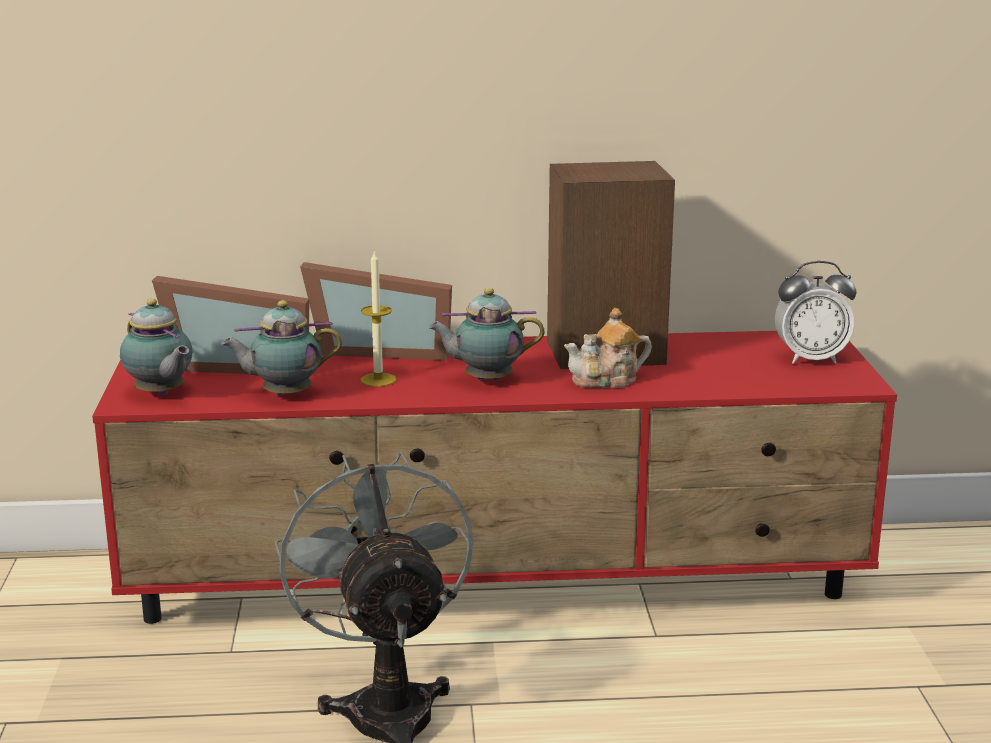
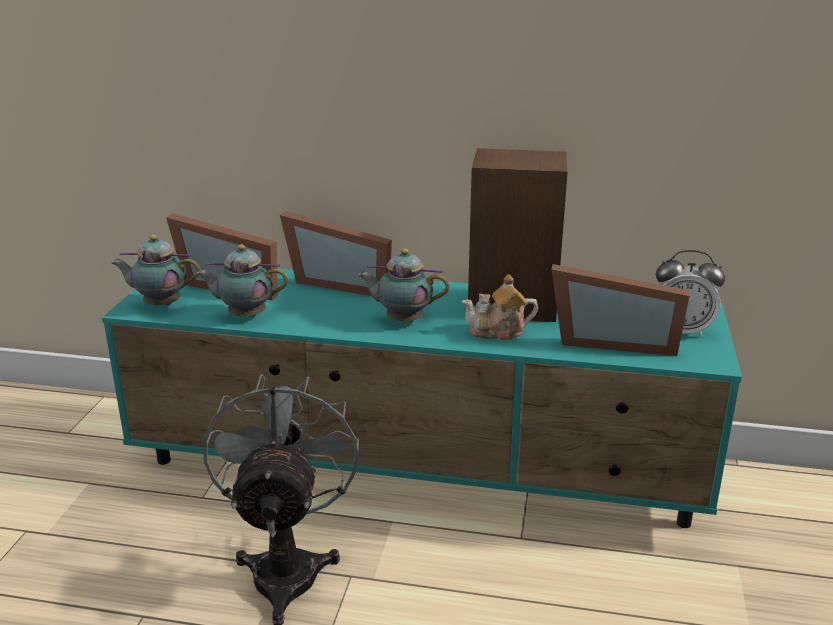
camera: 15 degrees right, 5 degrees up
(161, 394) = (160, 304): teapot -> teapot turned 120 degrees clockwise
(378, 380) = (322, 310): candle -> none
(499, 587) = (419, 473): red tv stand -> turquoise tv stand
(741, 376) = (612, 341): none -> picture frame

